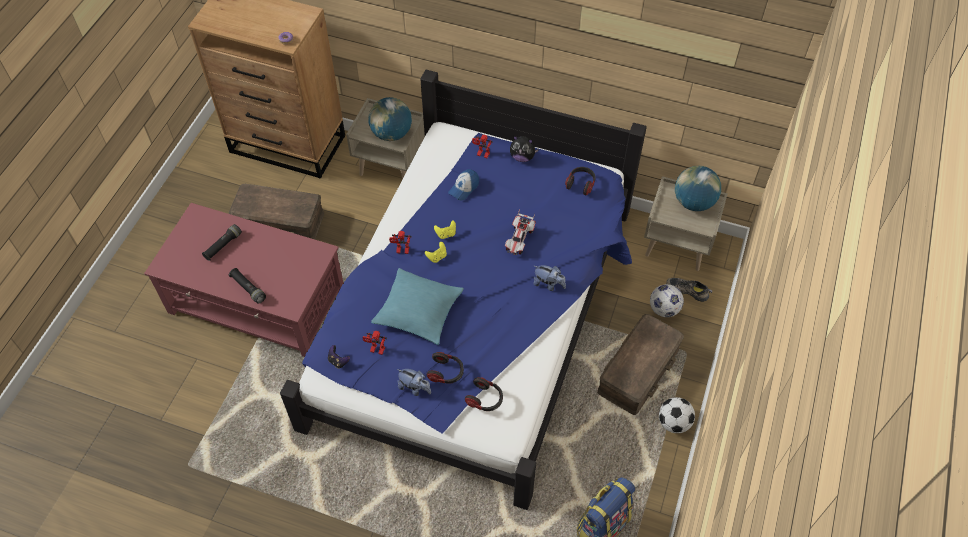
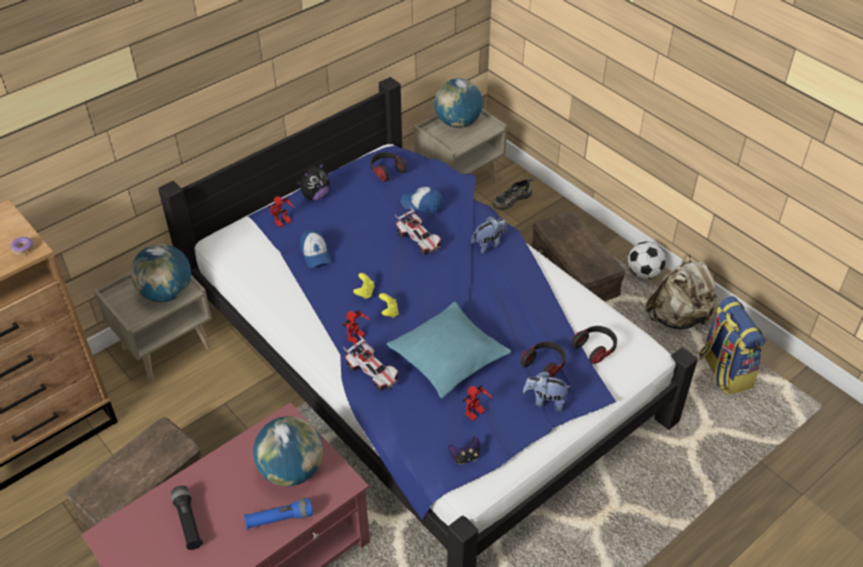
camera: 60 degrees left, 10 degrees down
(248, 288) = (279, 519): black flashlight -> blue flashlight
(286, 275) = (291, 470): none -> globe
(377, 275) = (372, 372): none -> toy car
(414, 388) = (545, 401): plush toy -> plush toy turned 135 degrees counterclockwise
(559, 223) = (422, 204): none -> cap
(640, 468) = (678, 317): none -> beige backpack
(664, 309) = (520, 223): football -> none

